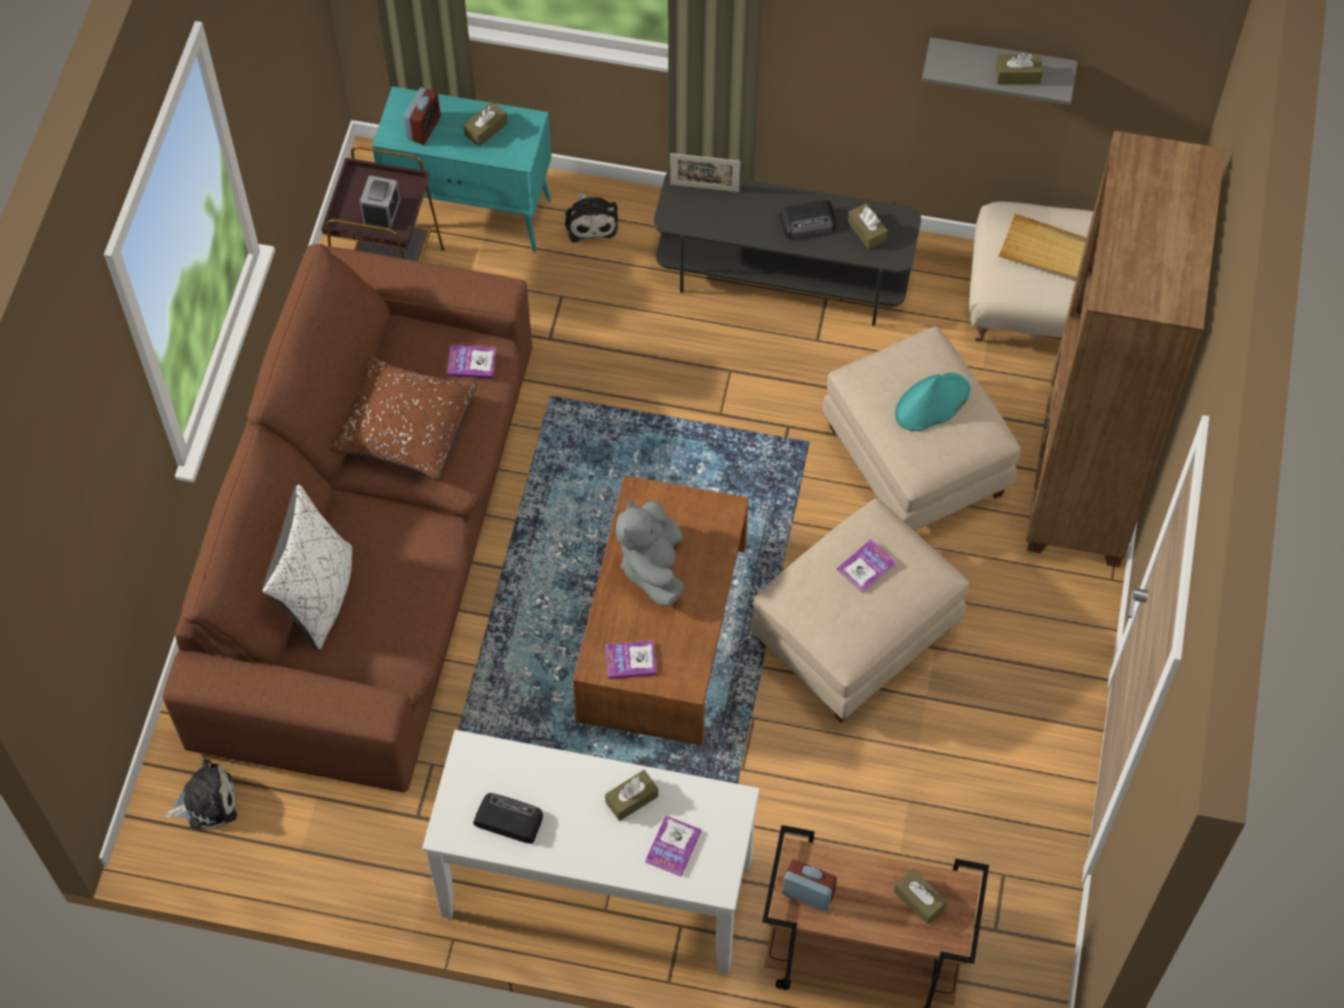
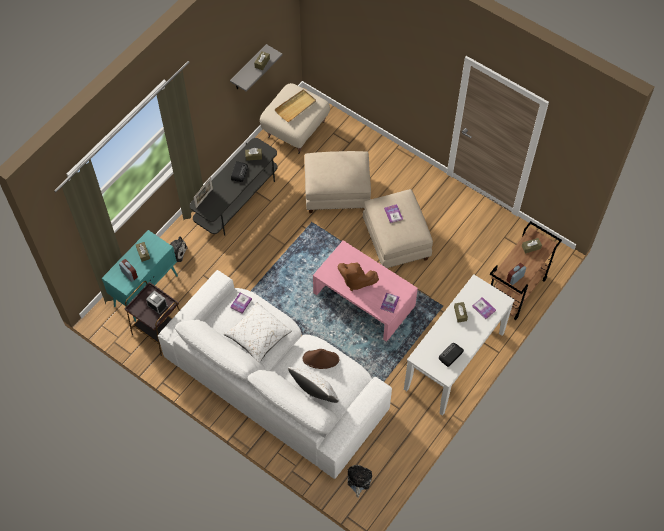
camera: 65 degrees left, 0 degrees up
(372, 543) = (277, 381): brown sofa -> white sofa
(405, 429) = (258, 336): brown pillow -> white pillow
(407, 572) = (321, 359): none -> brown hat
(653, 567) = (355, 281): grey plush toy -> brown plush toy
(661, 630) = (363, 299): brown coffee table -> pink coffee table
(932, 403) = (339, 167): turquoise hat -> none
(1082, 480) = (371, 148): brown bookcase -> none

